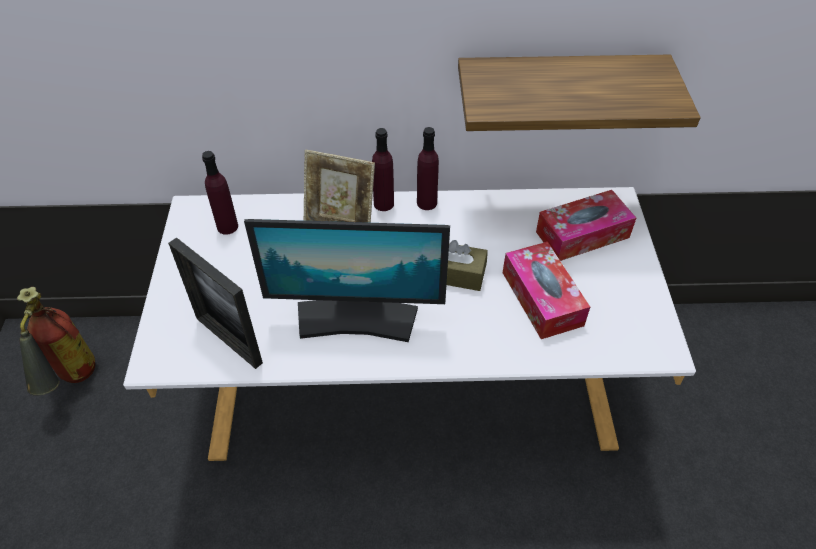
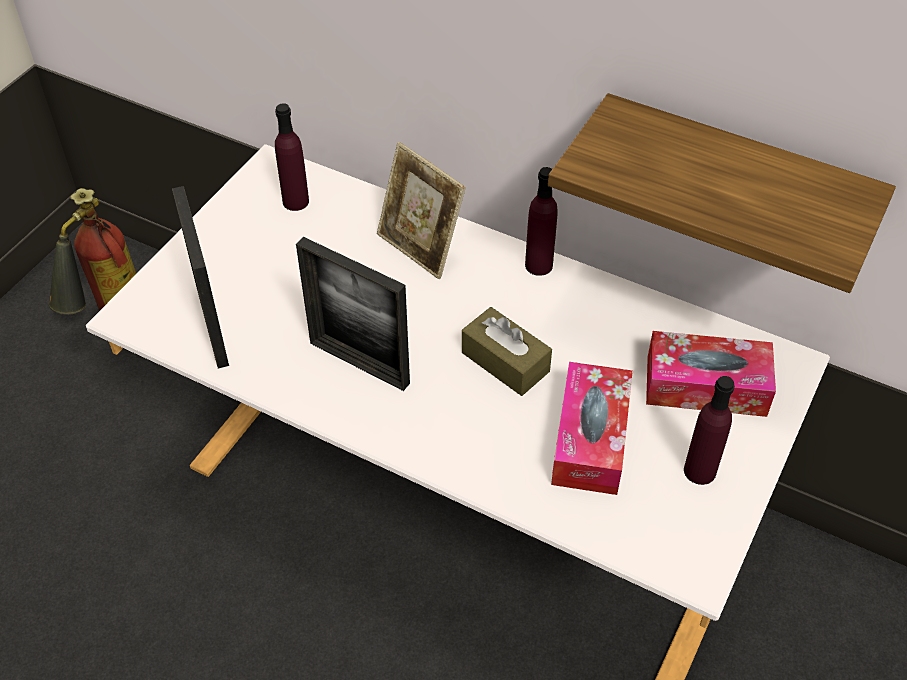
camera: 30 degrees right, 0 degrees up
(356, 318) = (359, 363): monitor -> picture frame
(383, 204) = (486, 246): purple bottle -> purple bottle (699, 471)

